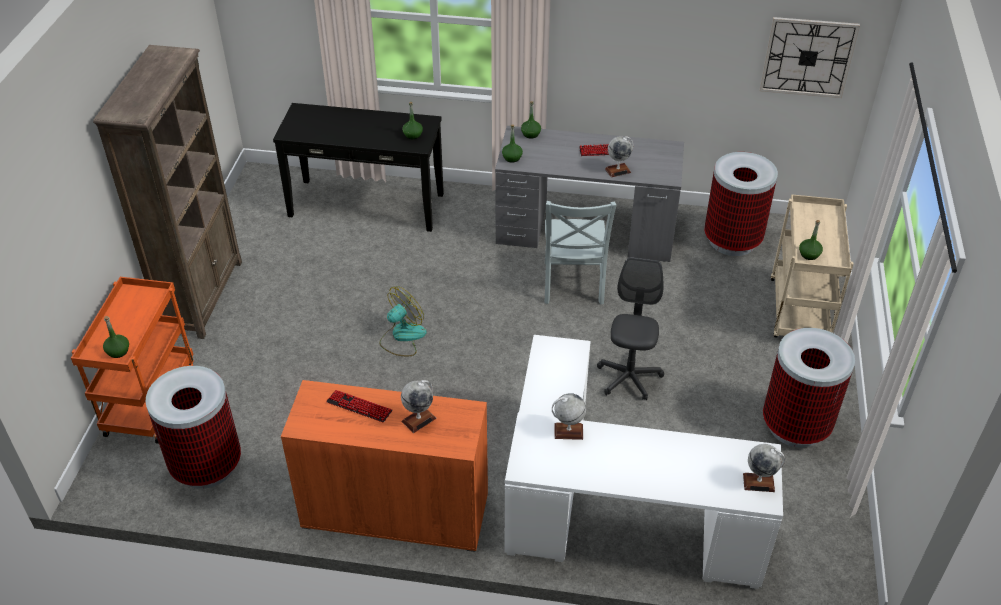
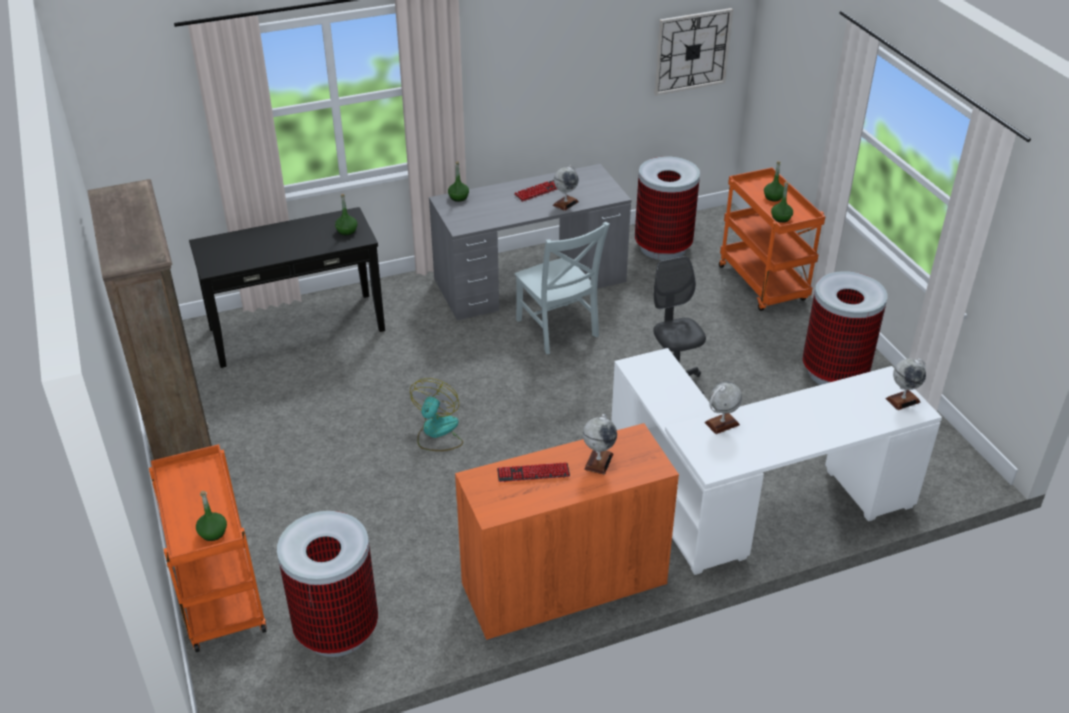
camera: 30 degrees left, 5 degrees down
(512, 158) = (460, 222): green bottle -> green bottle (773, 197)
(799, 313) = (764, 285): beige cart -> orange cart

